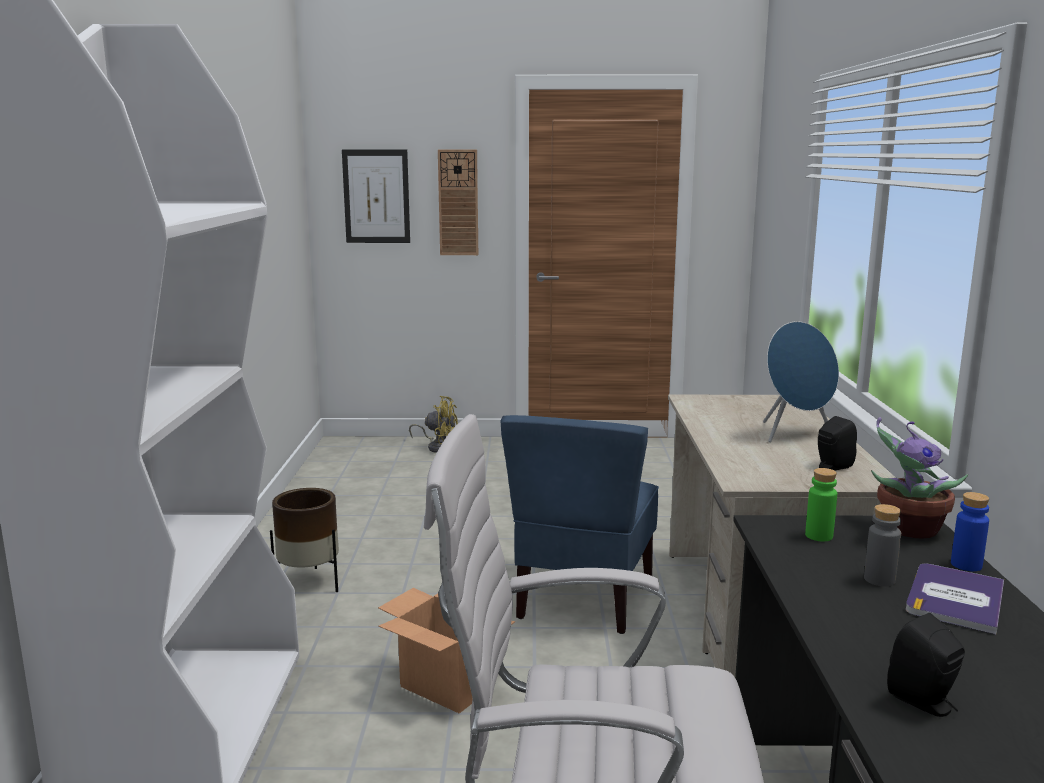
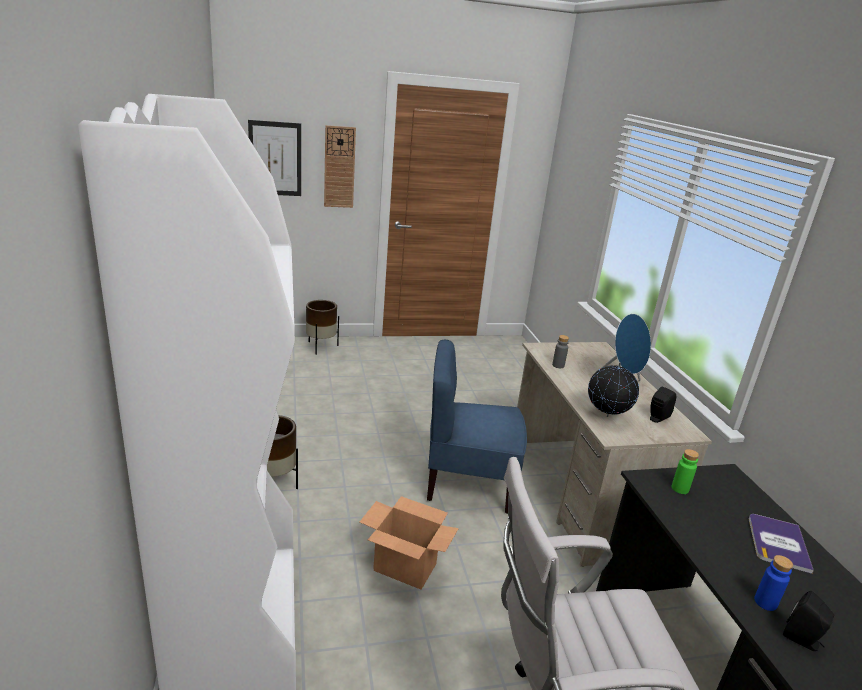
camera: 15 degrees left, 10 degrees up
(438, 447) = (321, 347): yellow fan -> brown planter
(583, 598) = (468, 483): blue chair -> blue chair turned 90 degrees clockwise
(748, 463) = (606, 416): none -> globe
(879, 579) = (731, 529): grey bottle -> grey bottle (558, 365)
(907, 529) = (725, 478): potted plant -> none
(966, 565) = (770, 510): blue bottle -> blue bottle (765, 602)

